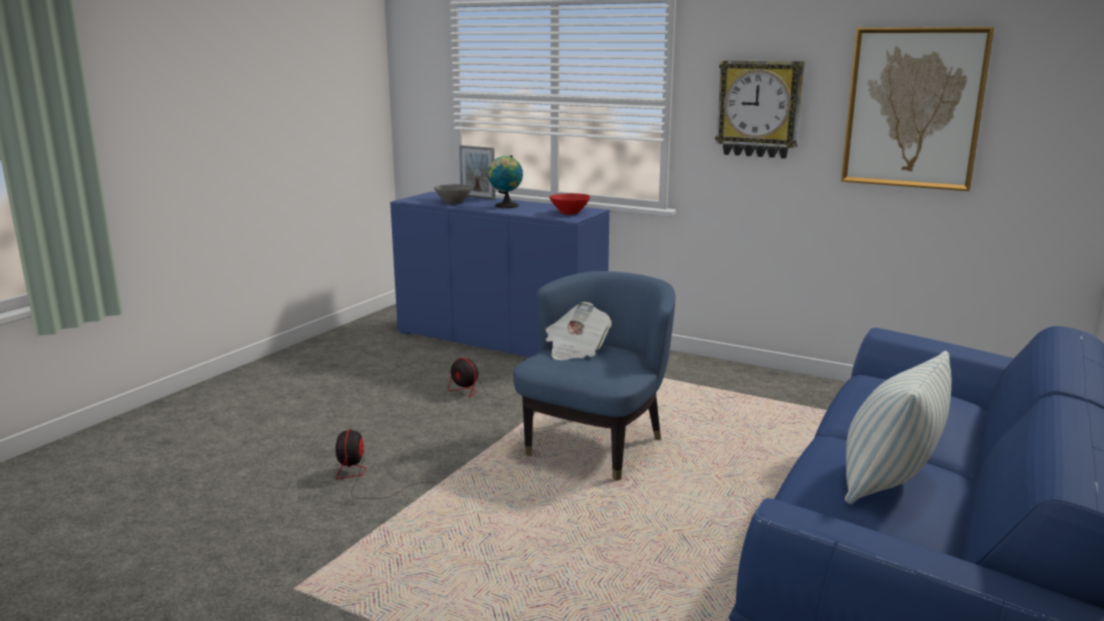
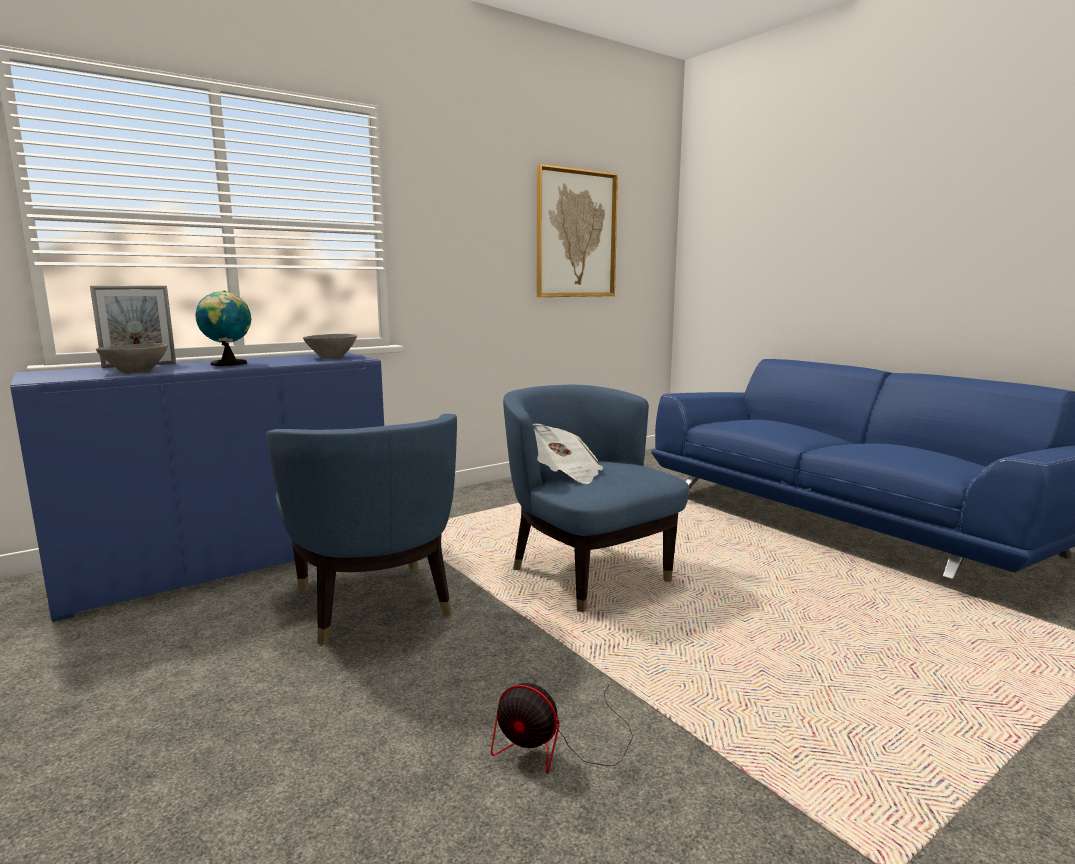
camera: 65 degrees left, 5 degrees down
(481, 391) = (374, 603): fan -> blue armchair
(569, 213) = (331, 357): red bowl -> grey bowl
(759, 109) = (469, 234): wall clock -> none
(888, 481) = (910, 448): pillow -> none

